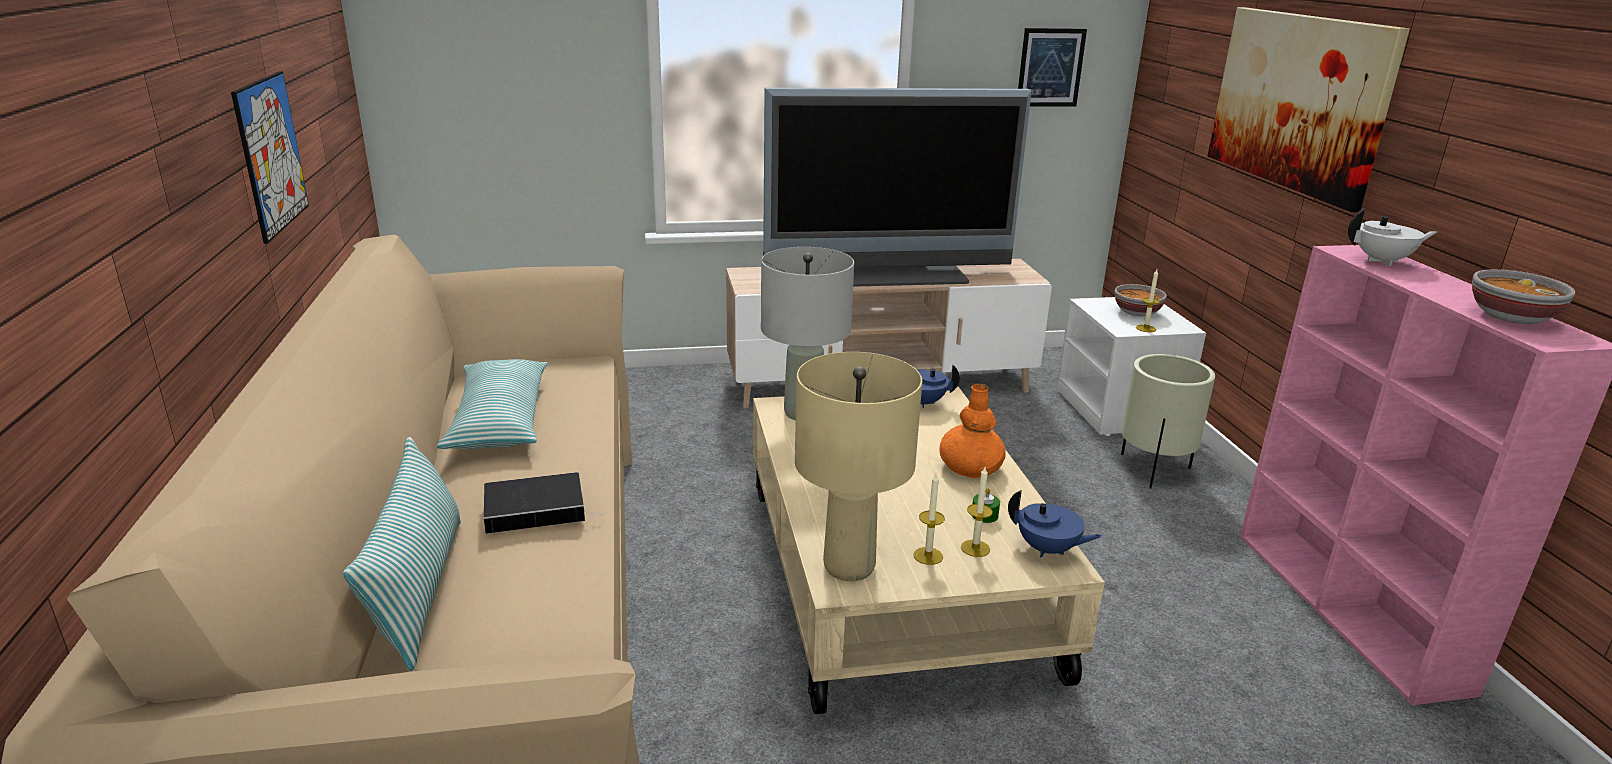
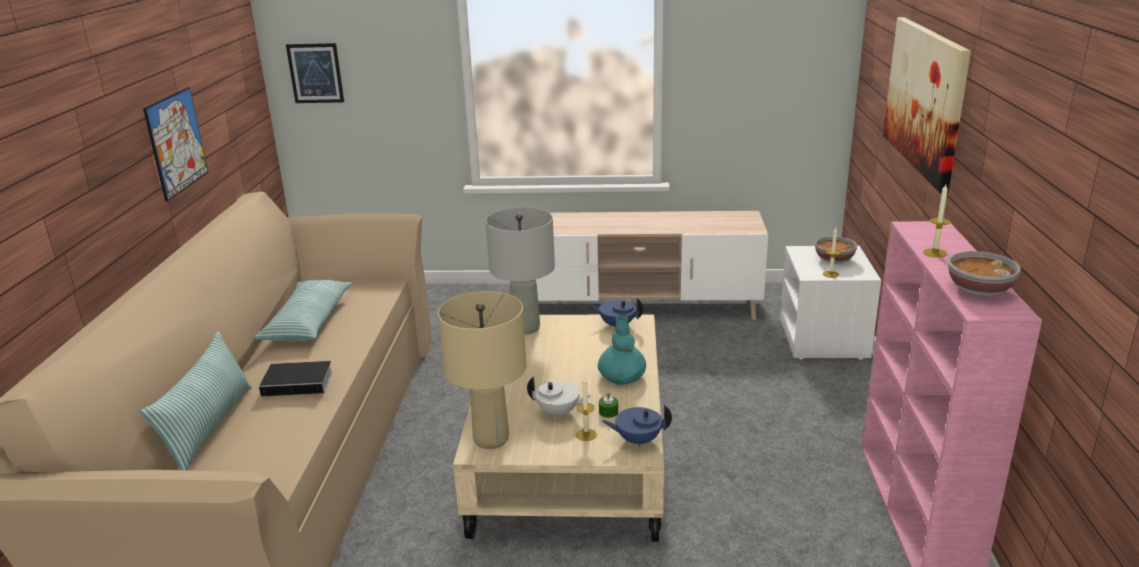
camera: 15 degrees right, 0 degrees up
(889, 275) = (641, 222): television -> none
(928, 556) = (549, 437): candle -> candle (934, 253)
(971, 466) = (622, 376): orange vase -> turquoise vase
(1047, 549) = (637, 440): blue teapot -> blue teapot turned 135 degrees clockwise
(1050, 67) = (781, 57): picture -> picture (315, 73)
(1154, 470) = (822, 389): beige planter -> none
(1383, 261) = (933, 237): white teapot -> white teapot (558, 412)

